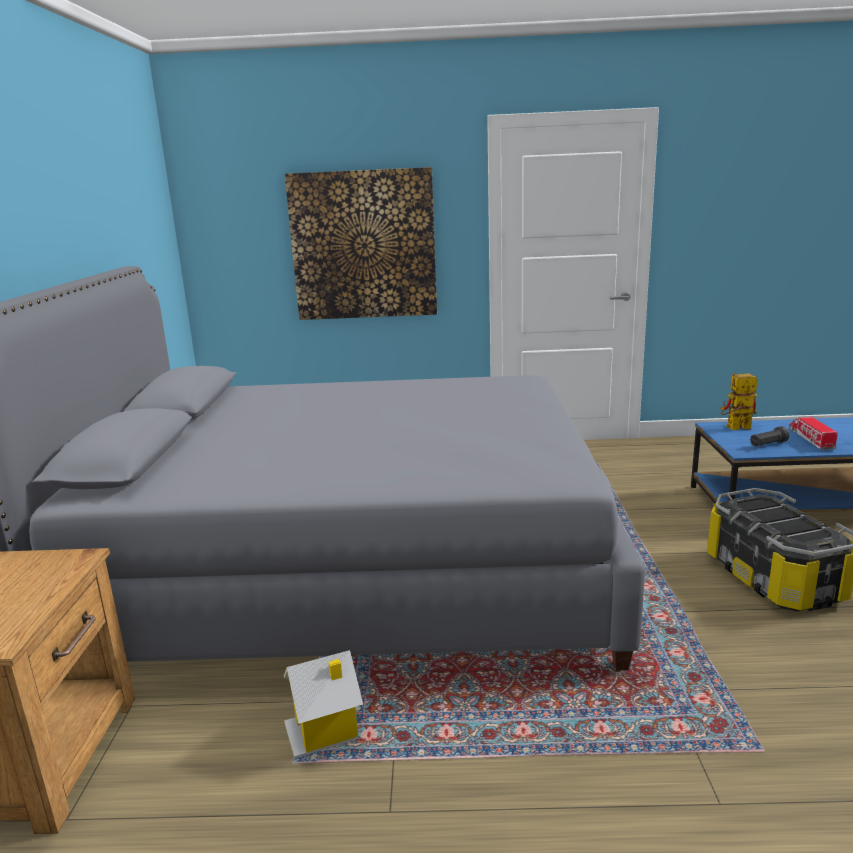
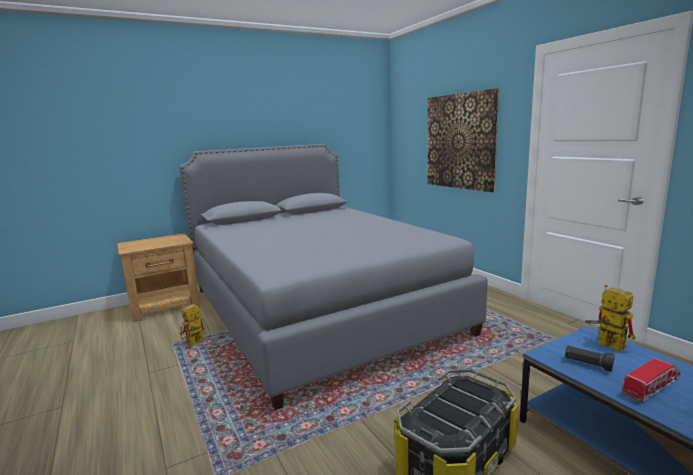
camera: 60 degrees right, 5 degrees down
(325, 731) = (193, 344): toy house -> toy robot

